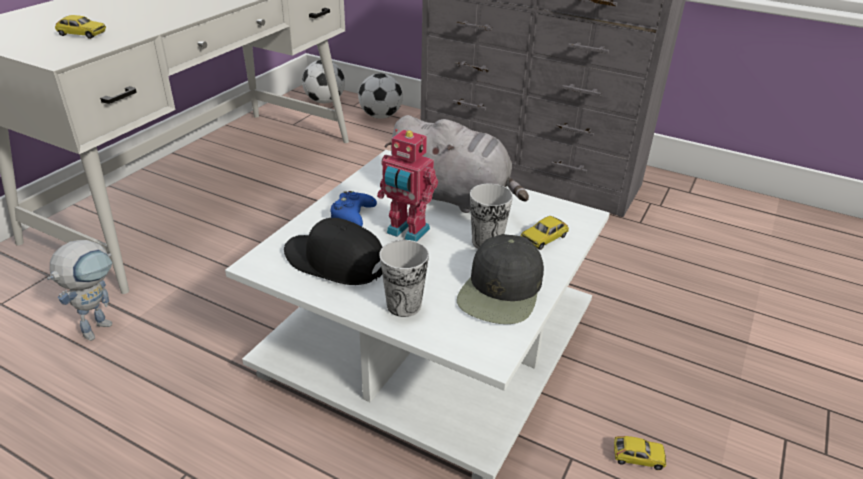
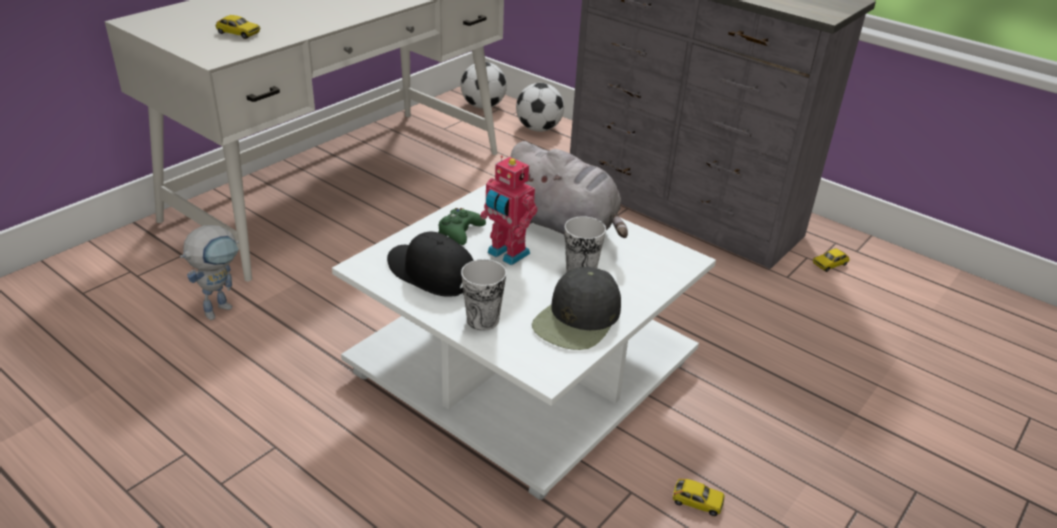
camera: 10 degrees right, 0 degrees up
(352, 215) = (460, 232): blue game controller -> green game controller
(543, 238) = (638, 276): toy car -> toy car (829, 264)

